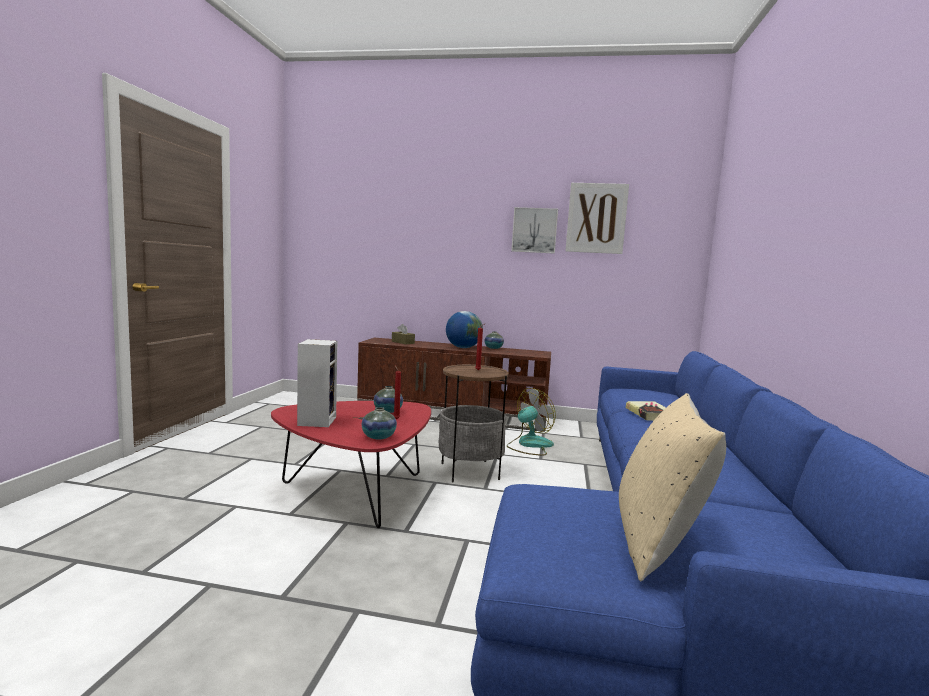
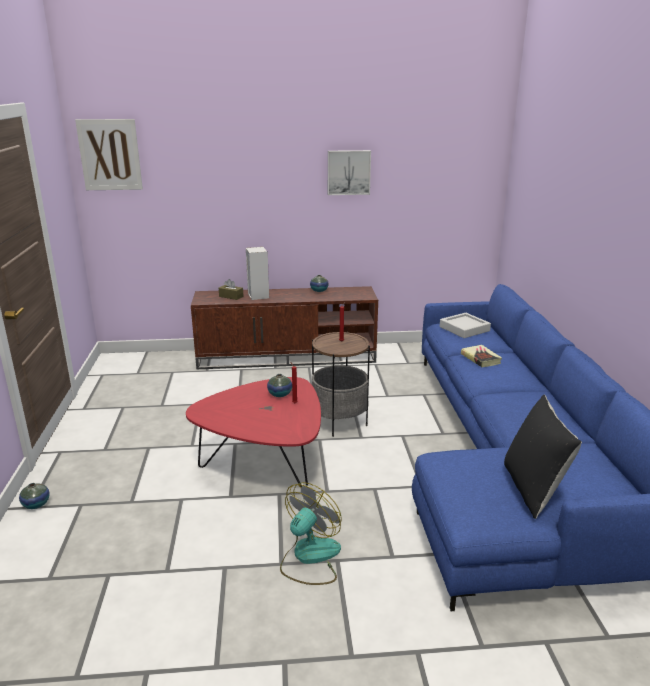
camera: 15 degrees left, 15 degrees up
(316, 421) = (235, 420): speaker -> speaker (257, 295)
(378, 437) = (299, 428): vase -> vase (36, 504)
(463, 348) = (292, 296): globe -> none
(529, 445) = (371, 382): fan -> fan (309, 557)
(596, 218) = (406, 157): picture -> picture (110, 155)
(643, 393) = (464, 329): none -> grey tray
(657, 544) = (533, 489): beige pillow -> black pillow

